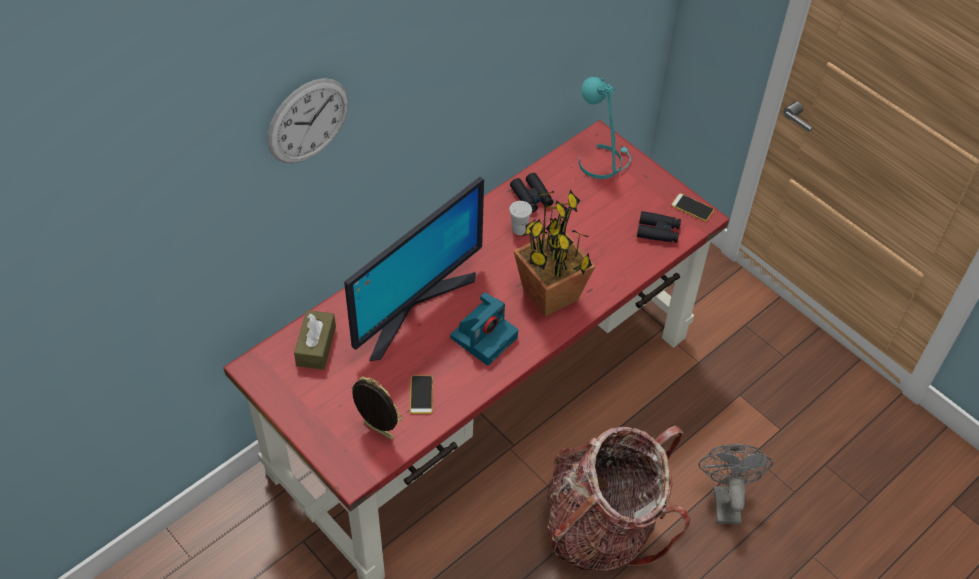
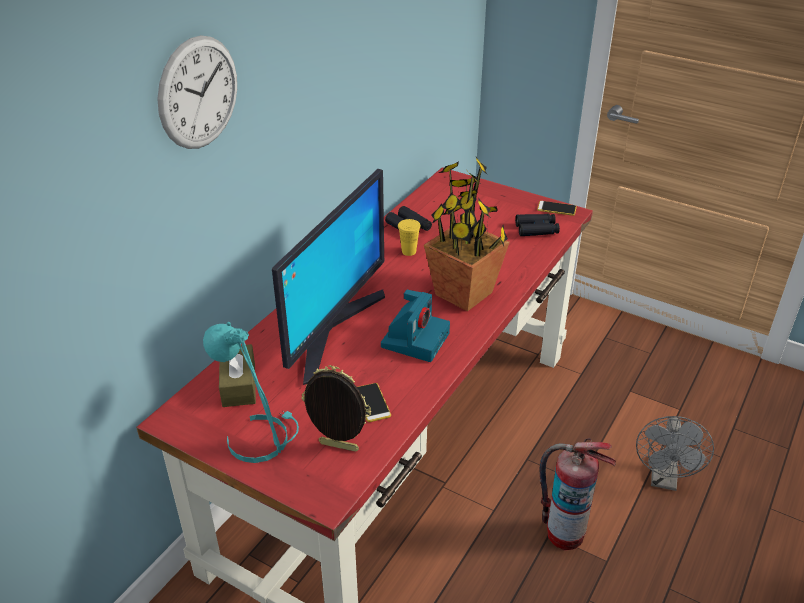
camera: 15 degrees left, 15 degrees down
(519, 229) = (409, 251): white cup -> yellow cup
(602, 161) = (459, 192): turquoise table lamp -> turquoise table lamp (260, 437)
(603, 526) = (564, 533): backpack -> fire extinguisher
(725, 499) = (664, 479): grey fan -> grey fan turned 150 degrees counterclockwise

